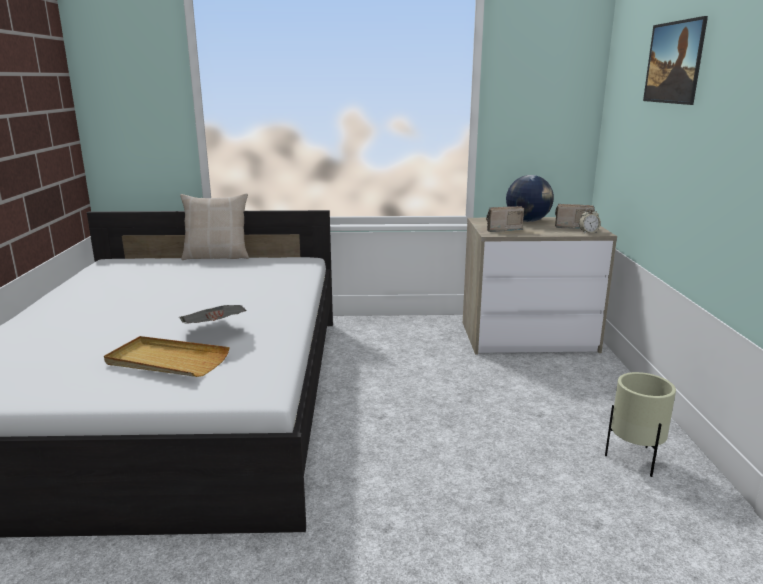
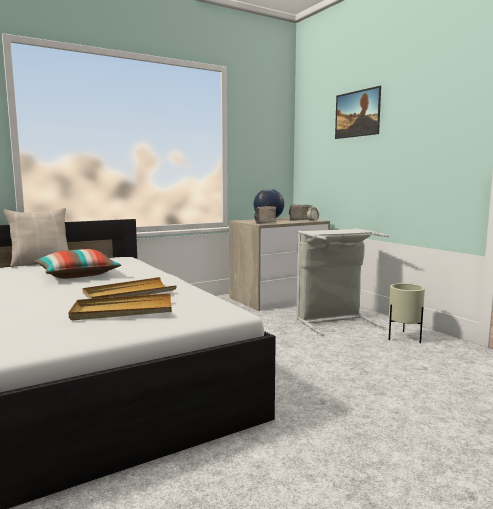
camera: 30 degrees left, 10 degrees down
(214, 331) = (129, 293): newspaper -> beige tray
(217, 286) = (78, 275): none -> pillow
(561, 398) = (334, 321): none -> grey laundry basket

